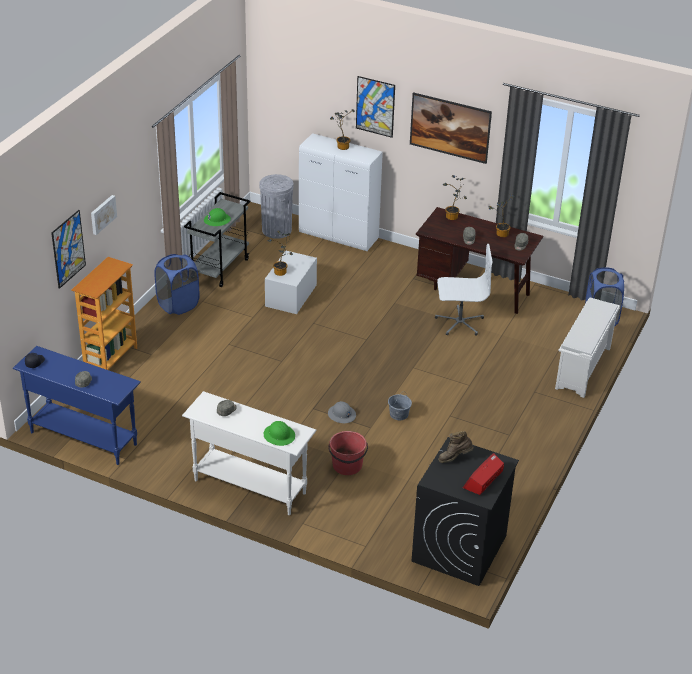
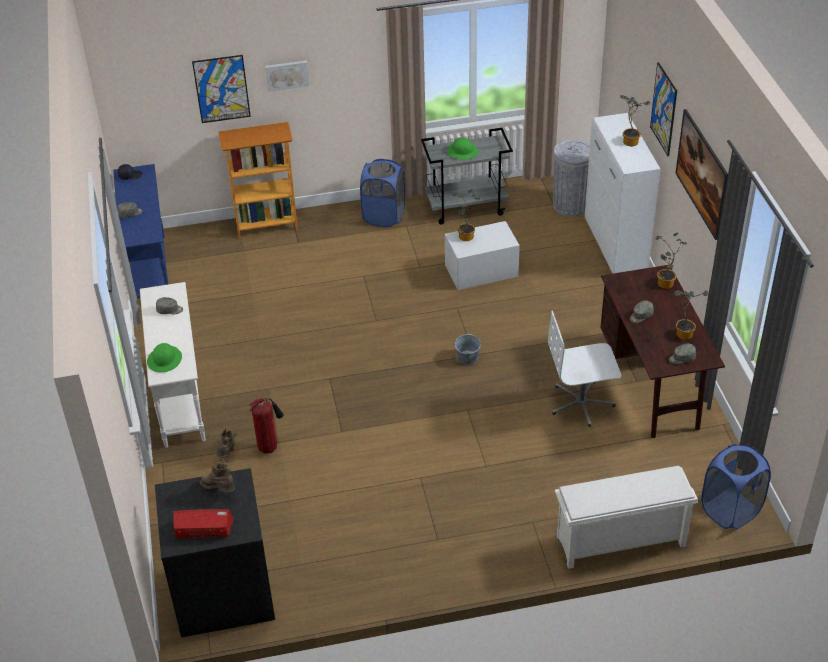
camera: 55 degrees right, 5 degrees up
(329, 487) = (227, 452): none -> brown boot
(341, 415) = (340, 402): grey hard hat -> none
(347, 466) = (269, 447): red bucket -> fire extinguisher
(399, 414) = (383, 440): grey bucket -> grey bucket (467, 357)
(459, 322) = (581, 403): white office chair -> white office chair turned 120 degrees clockwise

